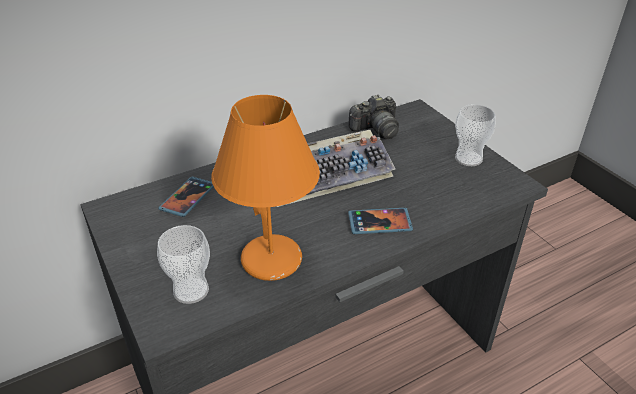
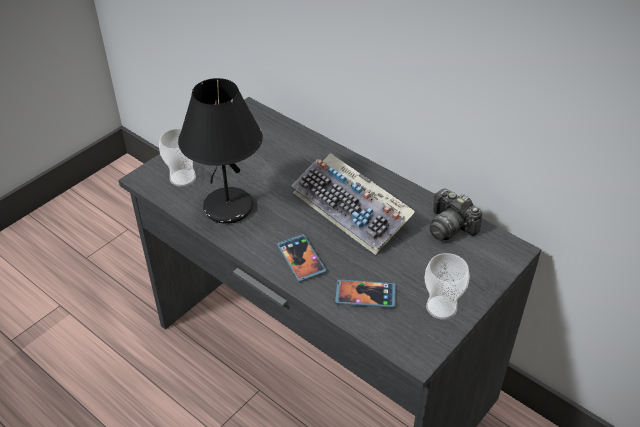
camera: 70 degrees right, 5 degrees up
(188, 198) = (279, 142): phone -> phone (365, 295)
(272, 260) = (228, 208): orange table lamp -> black table lamp

